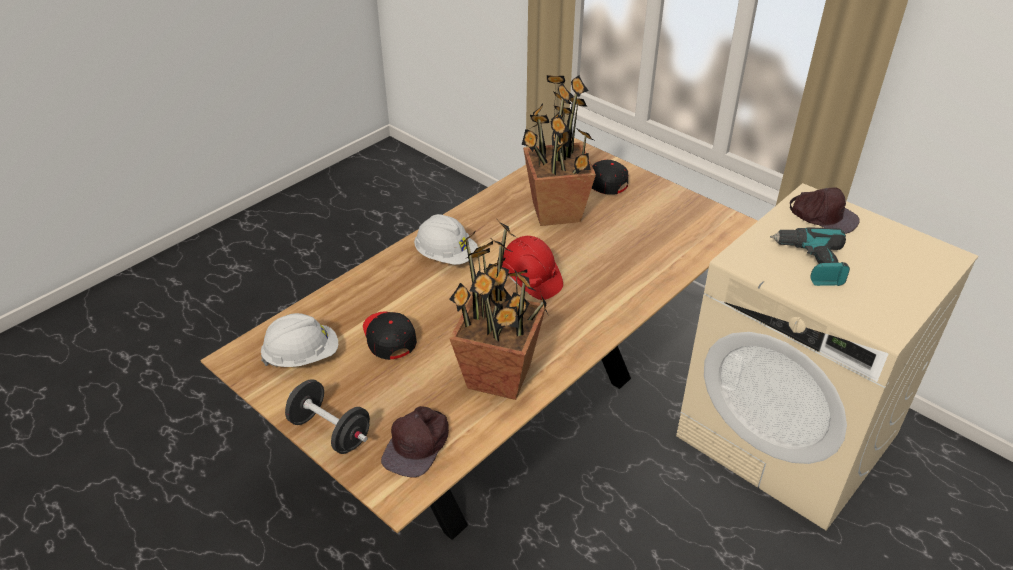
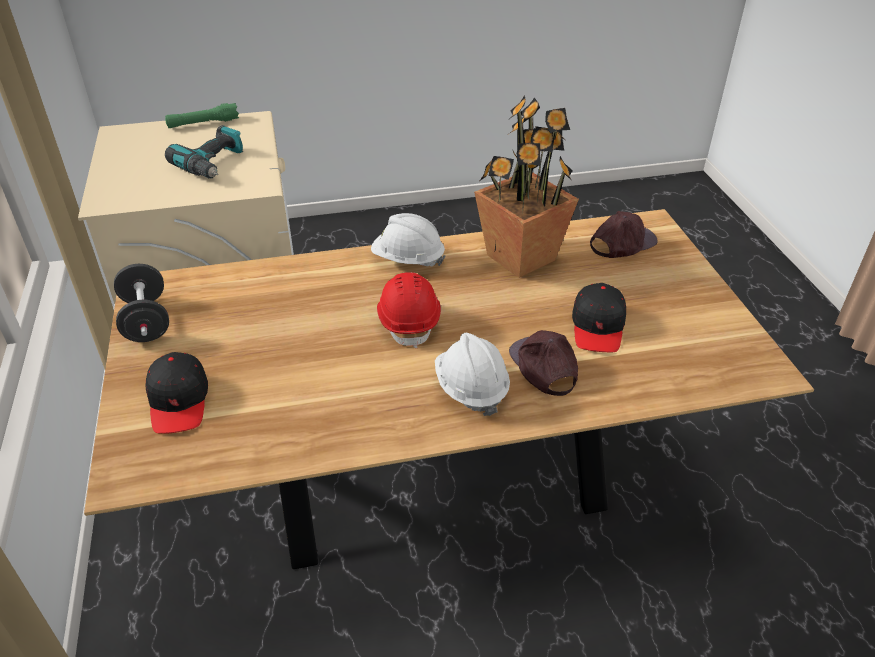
camera: 145 degrees left, 0 degrees up
(302, 356) = (696, 345): white hard hat -> white hard hat (408, 259)
(330, 432) = (690, 276): black dumbbell -> black dumbbell (146, 320)
(555, 212) = (288, 385): potted plant -> none
(823, 215) = (129, 187): brown cap -> brown cap (543, 367)
(913, 302) = (203, 123): none -> green flashlight

